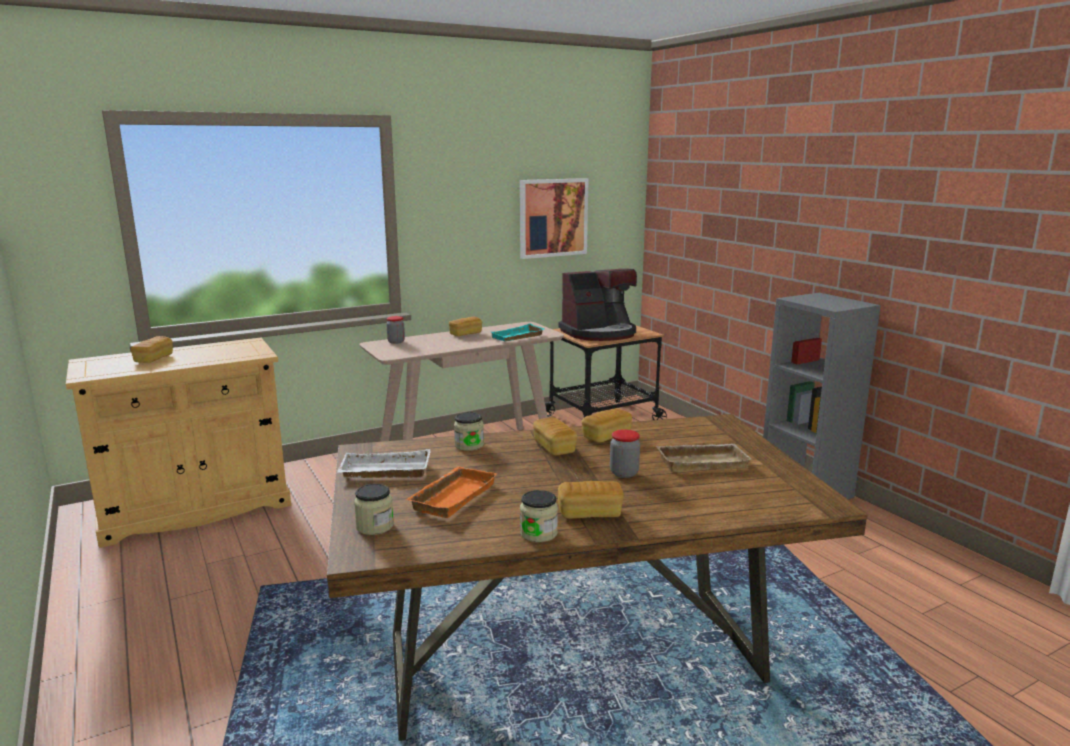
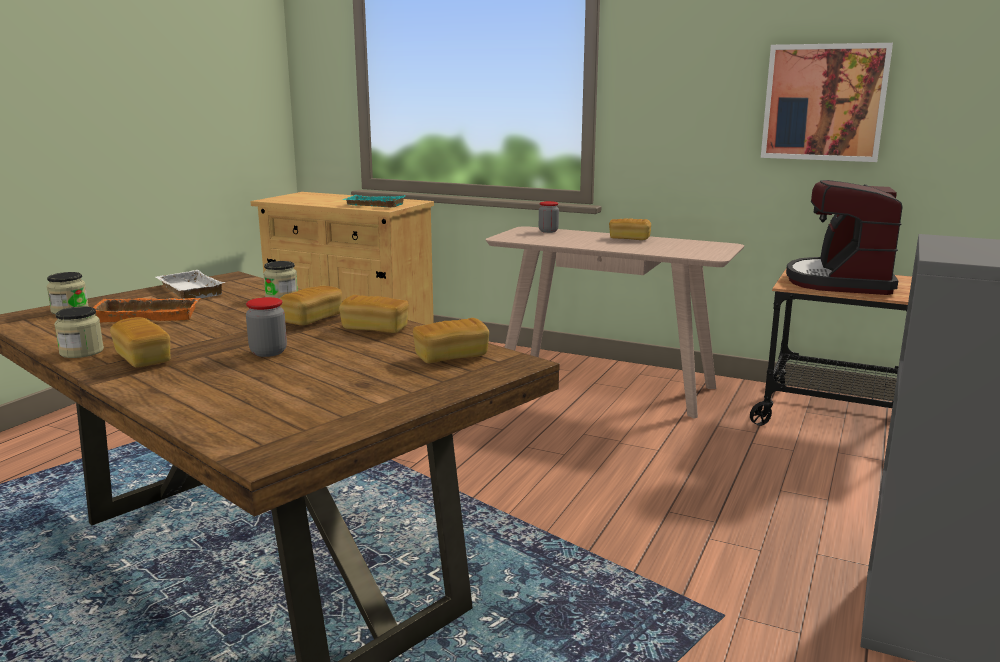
camera: 55 degrees right, 0 degrees up
(154, 359) = (331, 199): bread -> bread (451, 357)
(518, 337) = (666, 251): turquoise tray -> turquoise tray (373, 205)
(599, 333) = (840, 282): coffee machine -> coffee machine turned 75 degrees clockwise
(702, 462) = (346, 375): beige tray -> none

